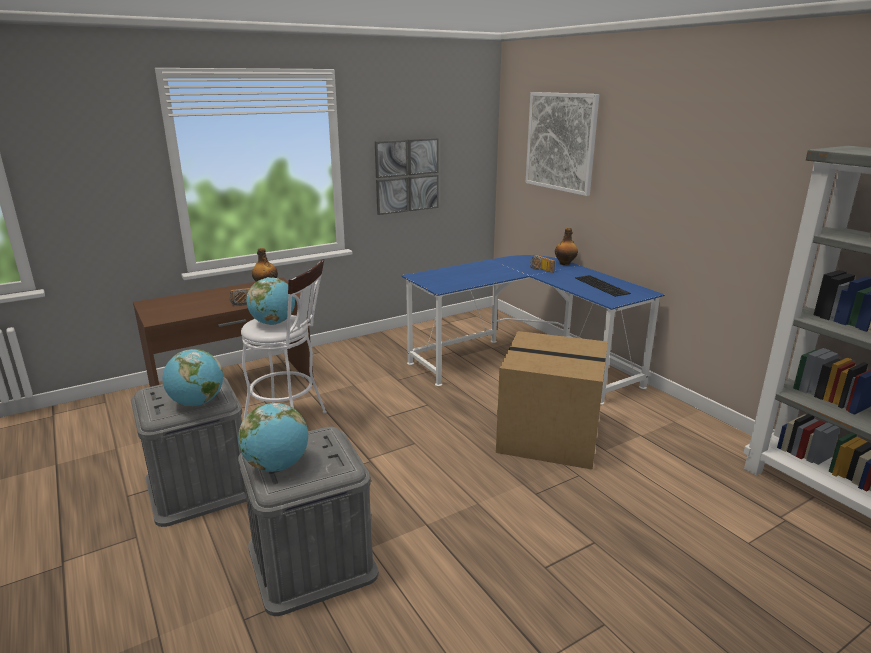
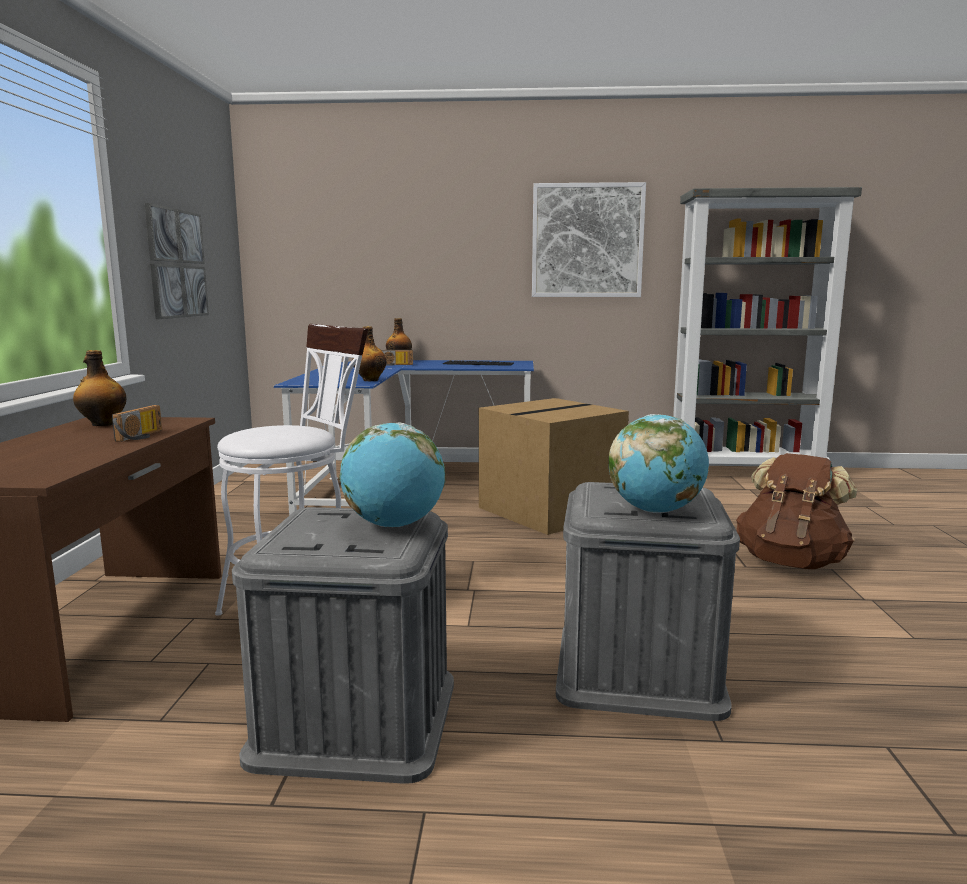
camera: 55 degrees left, 10 degrees down
(273, 323) = (282, 431): globe -> none
(458, 286) = (370, 380): none -> bottle
(560, 142) = (358, 223): picture -> picture (587, 241)
(589, 593) = (790, 562): none -> brown backpack

